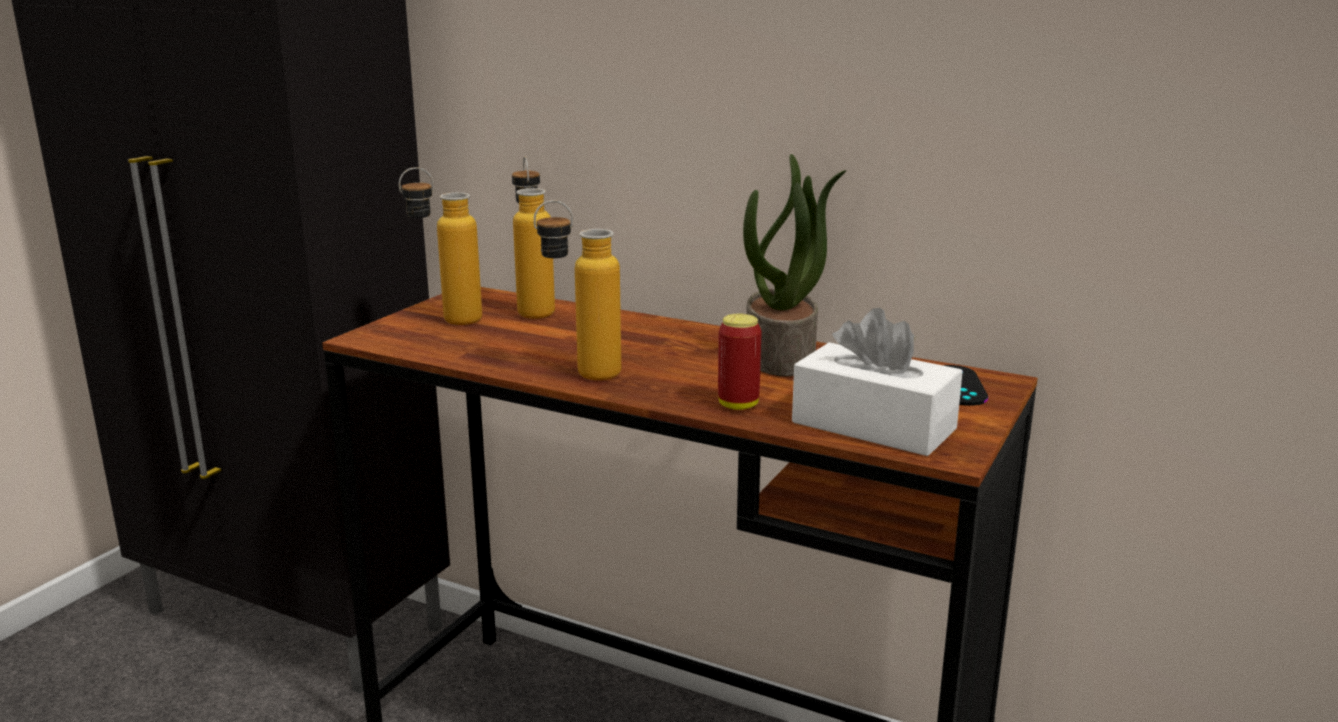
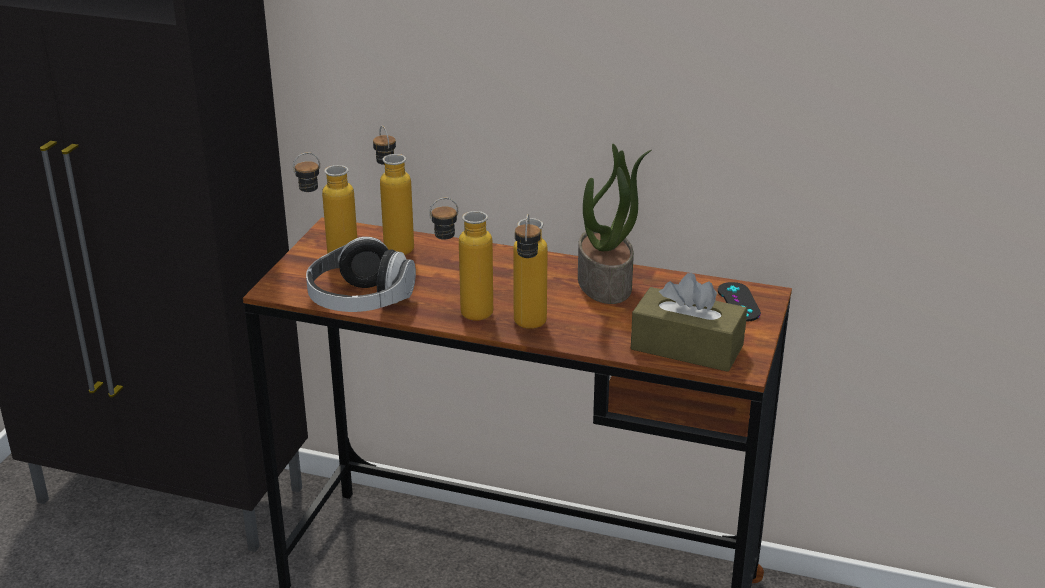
camera: 10 degrees left, 10 degrees up
(460, 354) = (360, 301): none -> headphones
(660, 392) = (528, 329): none -> bottle
(738, 405) = (588, 336): can -> none
(873, 426) = (687, 347): white tissue box -> brown tissue box

